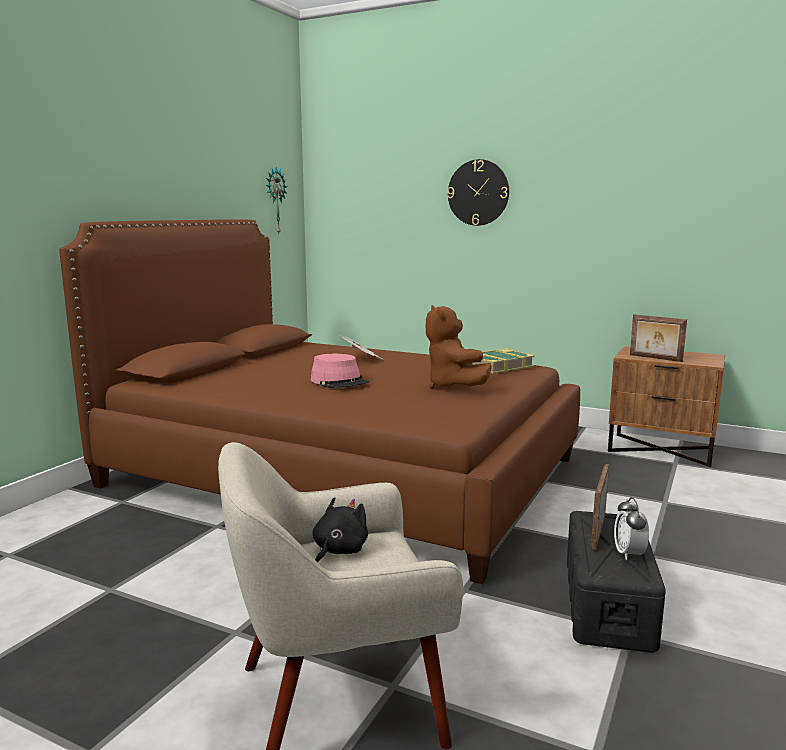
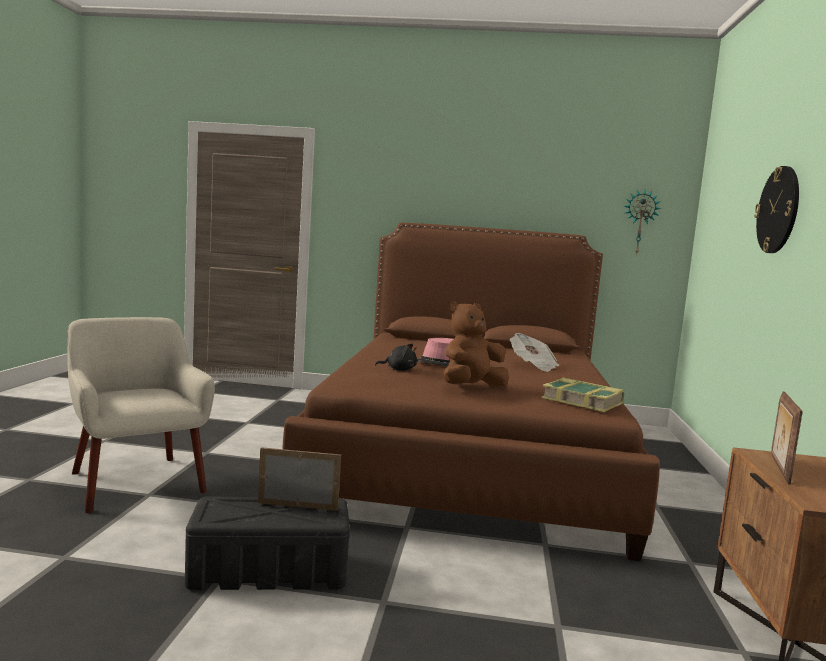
camera: 70 degrees right, 5 degrees down
(338, 551) = (153, 392): black plush toy -> black plush toy (399, 370)
(629, 554) = (252, 516): alarm clock -> none

